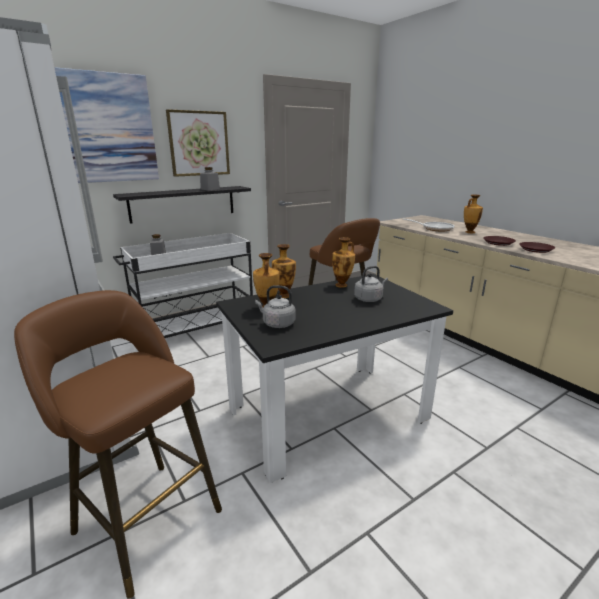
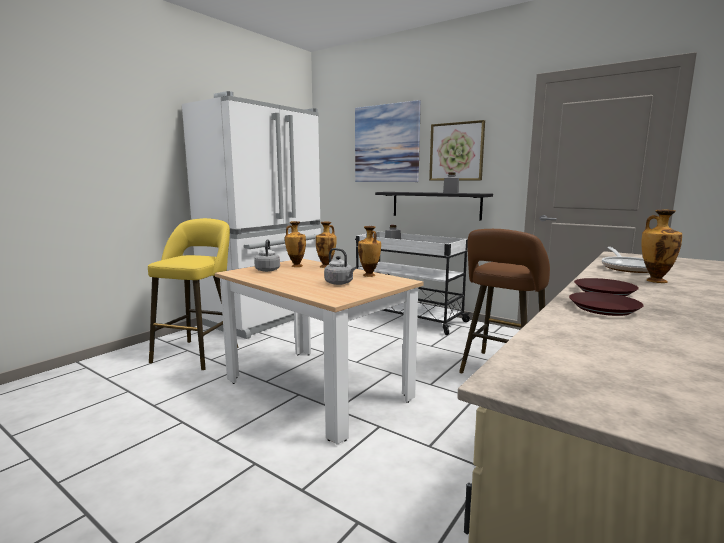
camera: 70 degrees right, 10 degrees down
(143, 517) = (198, 353): brown stool -> yellow stool
(328, 414) = (317, 389): black dining table -> beige dining table

